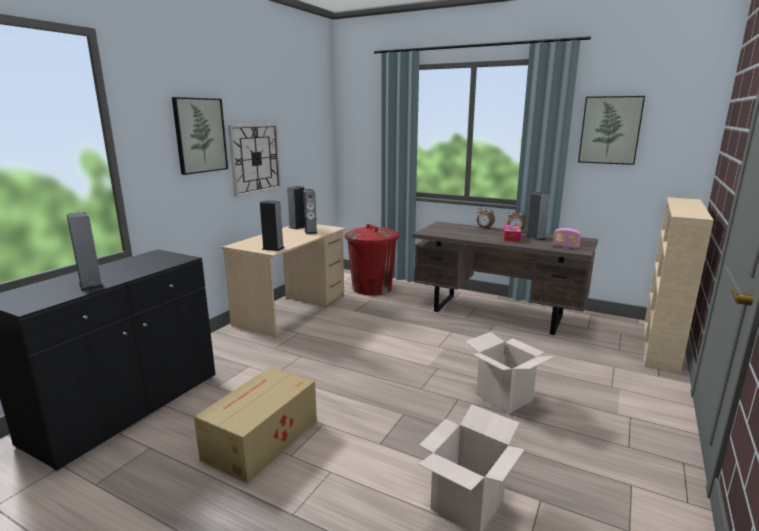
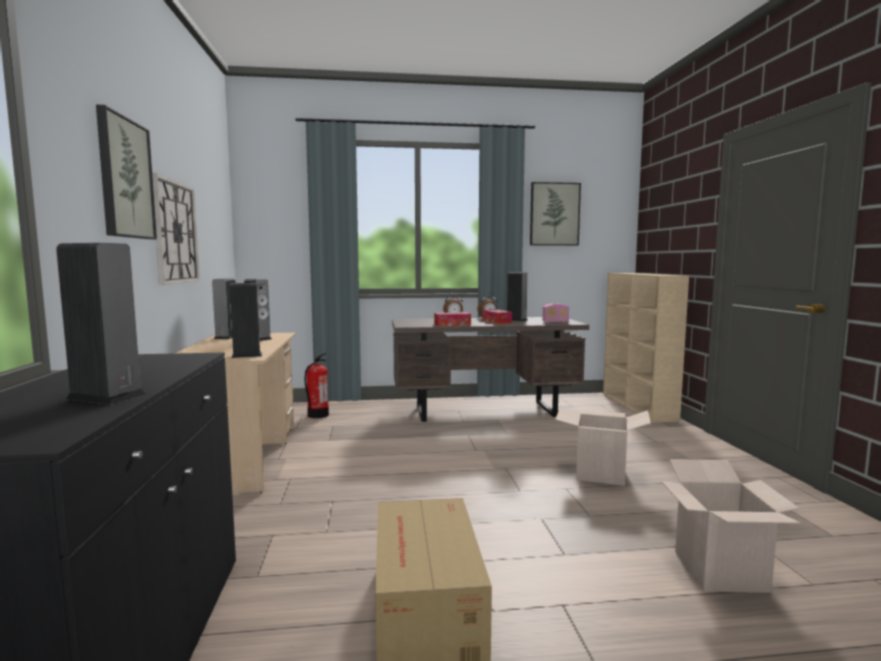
camera: 35 degrees left, 10 degrees down
(372, 288) = (317, 415): red trash can -> fire extinguisher
(464, 236) = (452, 324): none -> tissue box

